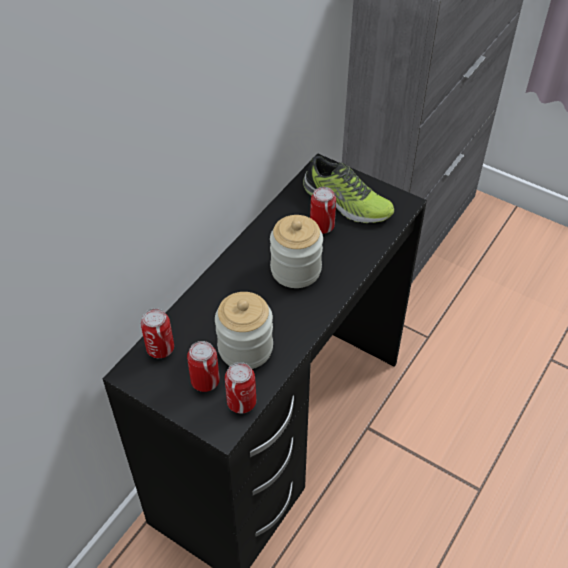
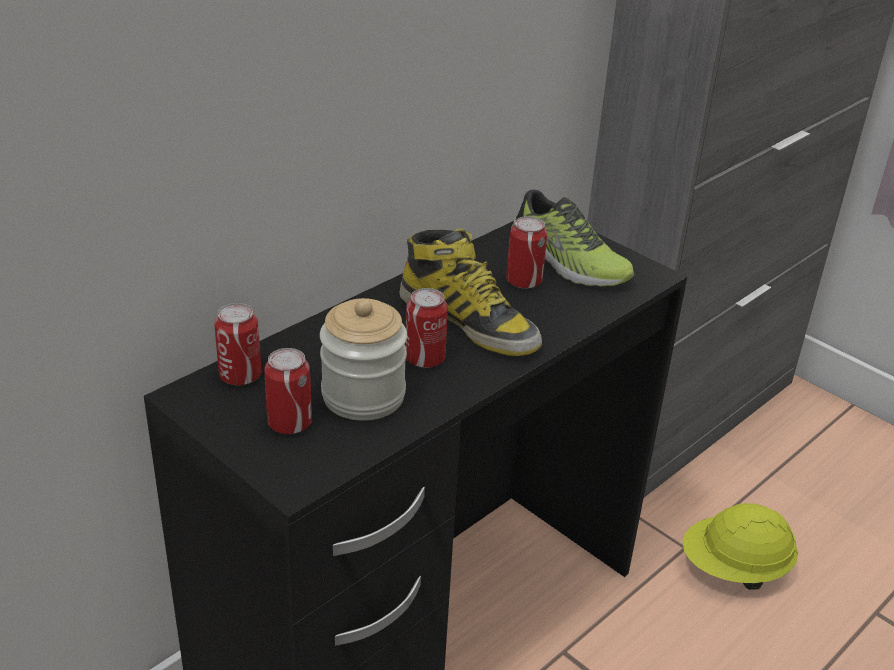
camera: 10 degrees right, 15 degrees down
(241, 402) = (333, 457): can -> can (425, 359)
(296, 270) = (469, 321): jar -> boot
(461, 347) = (734, 569): none -> yellow hard hat

